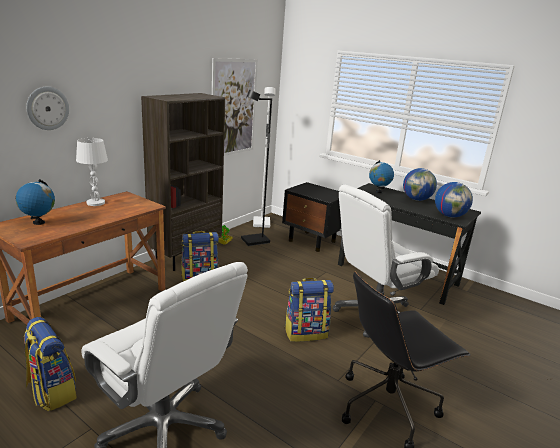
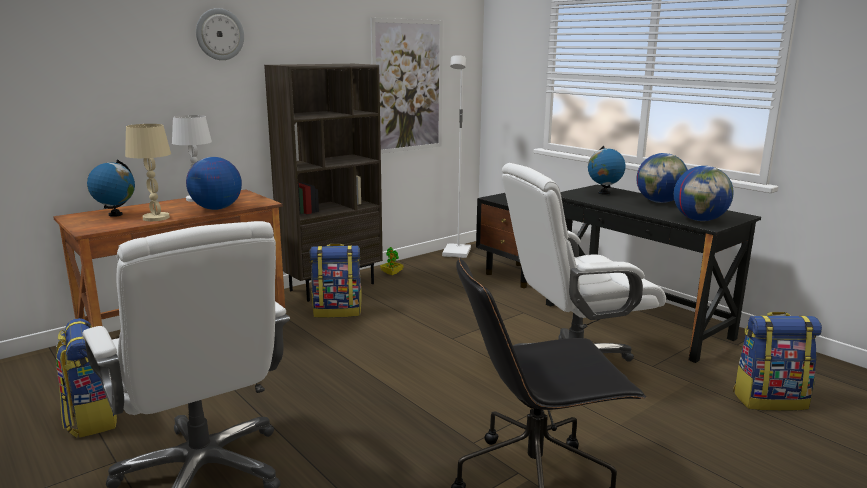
camera: 15 degrees right, 5 degrees down
(47, 108) = (137, 76): wall clock -> wall clock (219, 34)
(76, 225) = (156, 218): none -> beige table lamp
(118, 213) = (216, 209): none -> globe
(255, 241) = (436, 273): black floor lamp -> none
(306, 333) = (455, 382): backpack -> backpack (769, 400)

